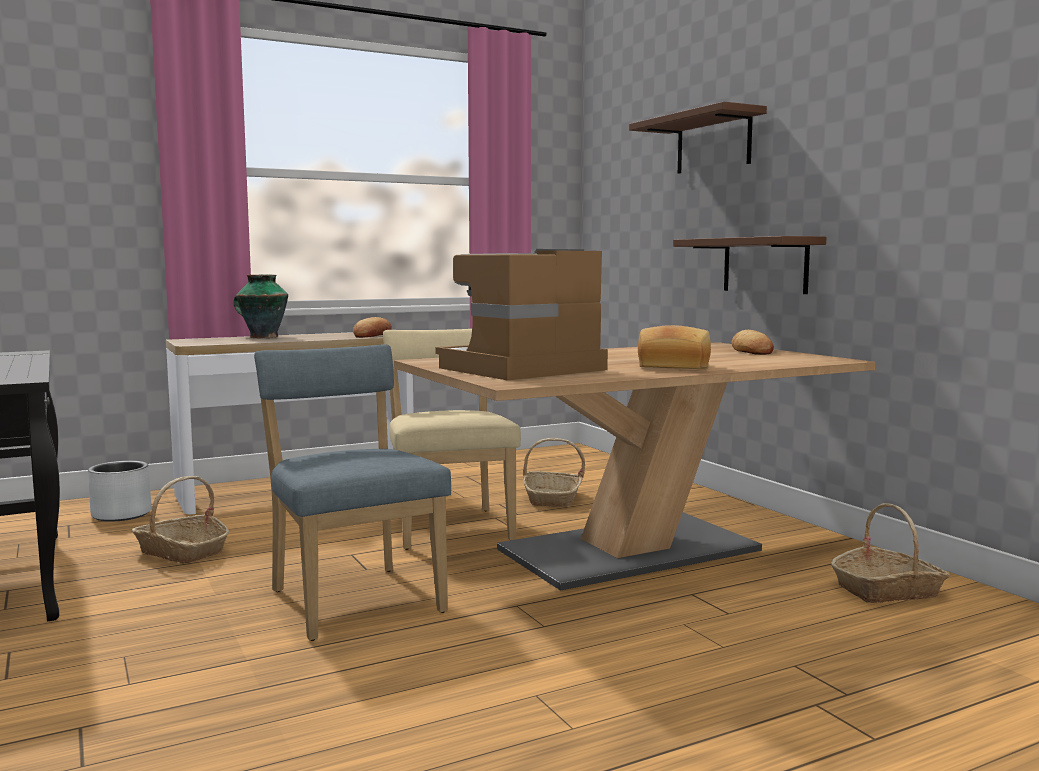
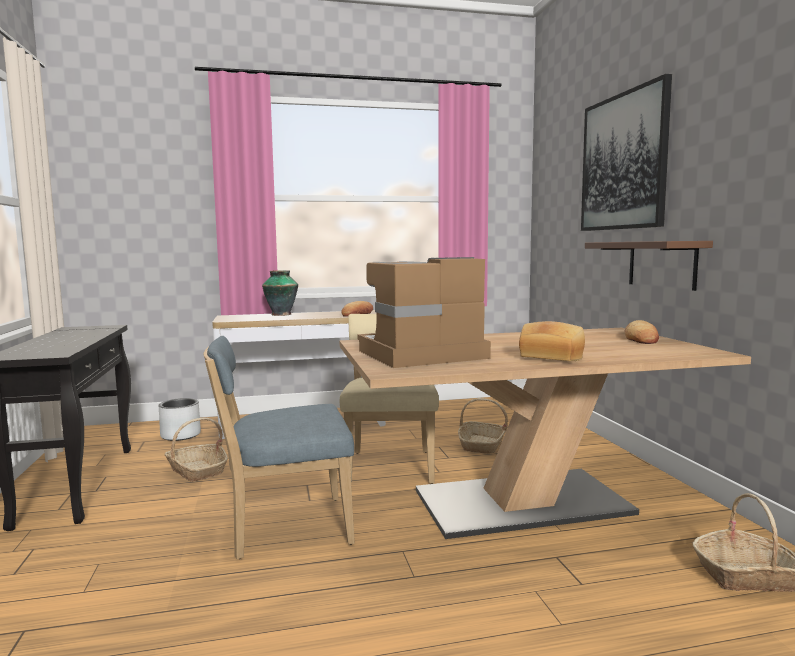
camera: 15 degrees right, 0 degrees up
(353, 598) = (284, 528): blue chair -> blue chair turned 90 degrees counterclockwise
(713, 143) = (623, 162): brown shelf -> picture

